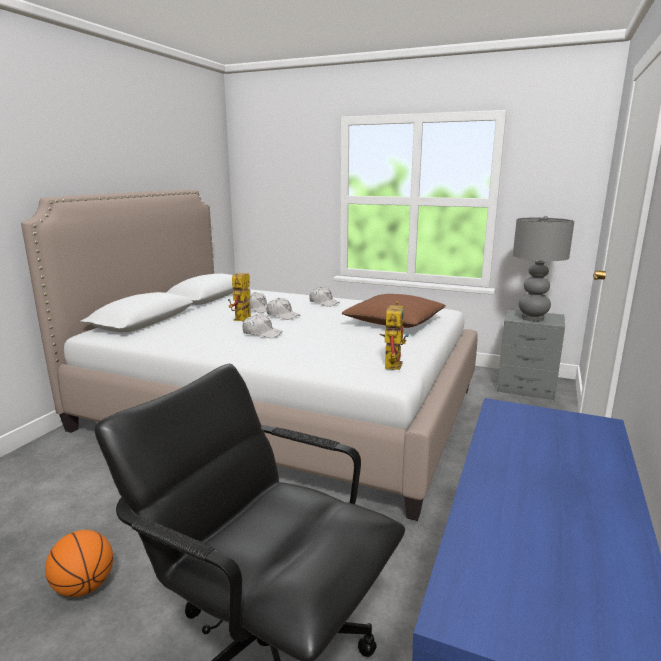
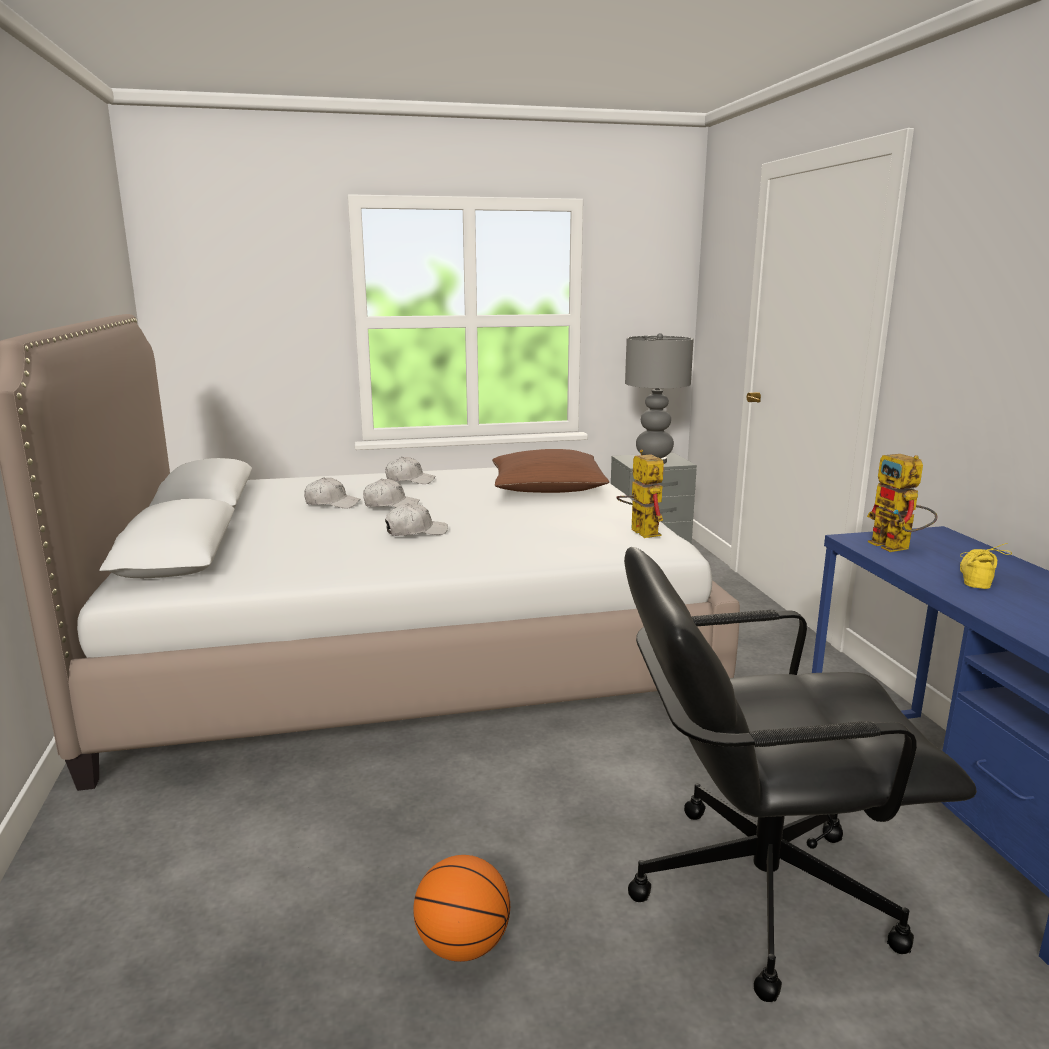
camera: 35 degrees left, 0 degrees up
(242, 320) = (344, 521): toy robot -> toy robot (897, 548)
(546, 473) = (980, 576): none -> yellow shoe

